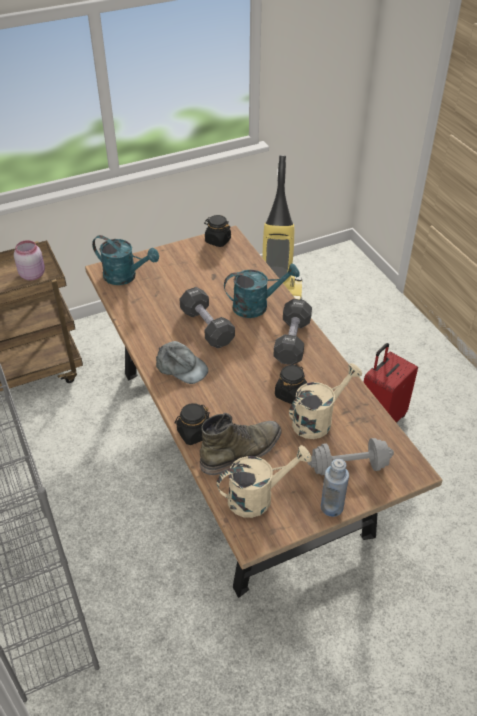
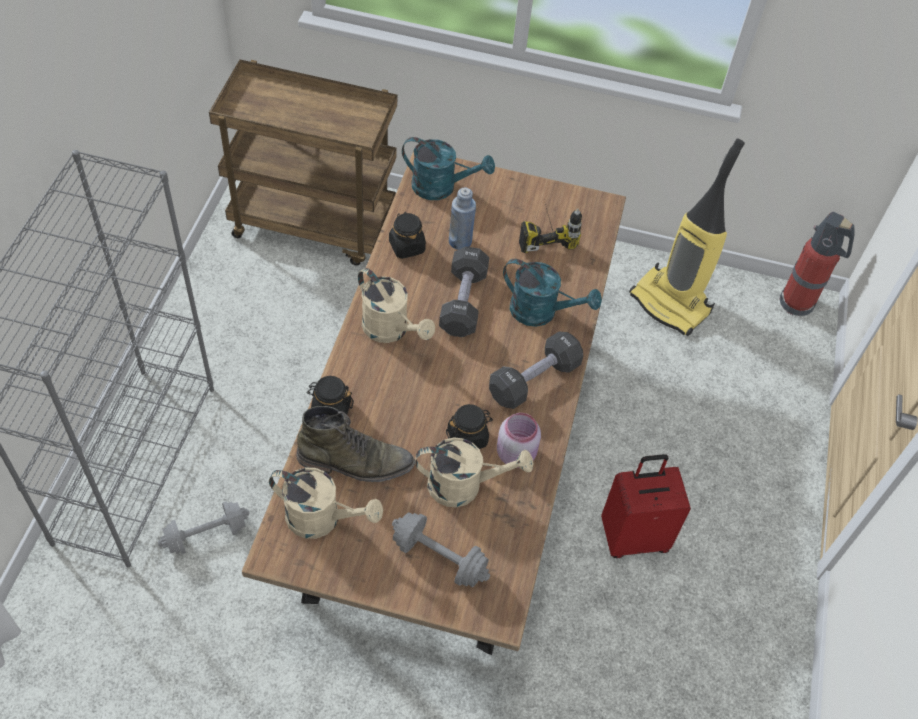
camera: 35 degrees right, 10 degrees up
(32, 274) = (352, 127): pink jar -> pink jar (516, 453)
(125, 277) = (441, 187): turquoise watering can -> turquoise watering can turned 45 degrees counterclockwise
(133, 606) = (206, 535): none -> grey dumbbell
(181, 367) = (391, 330): grey cap -> beige watering can
(212, 266) = (544, 232): none -> power drill
(217, 240) = (583, 204): black jar -> black jar (406, 246)
(331, 507) = (378, 584): blue bottle -> blue bottle (460, 241)
(337, 256) = (798, 303): none -> fire extinguisher

